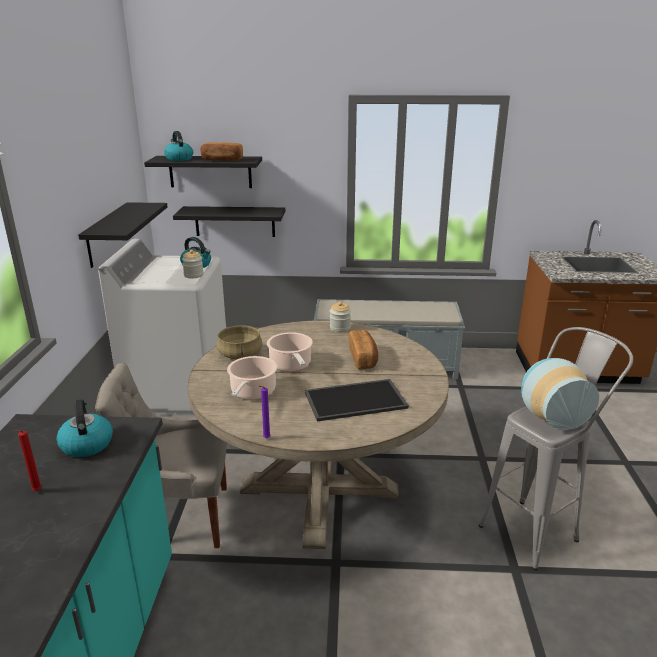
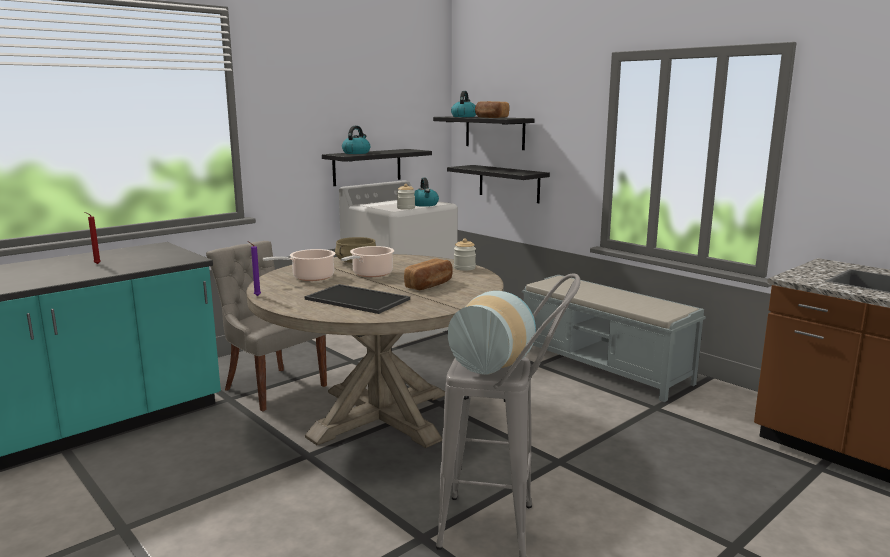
camera: 45 degrees right, 10 degrees down
(86, 444) = (157, 257): kettle -> kettle (356, 153)

